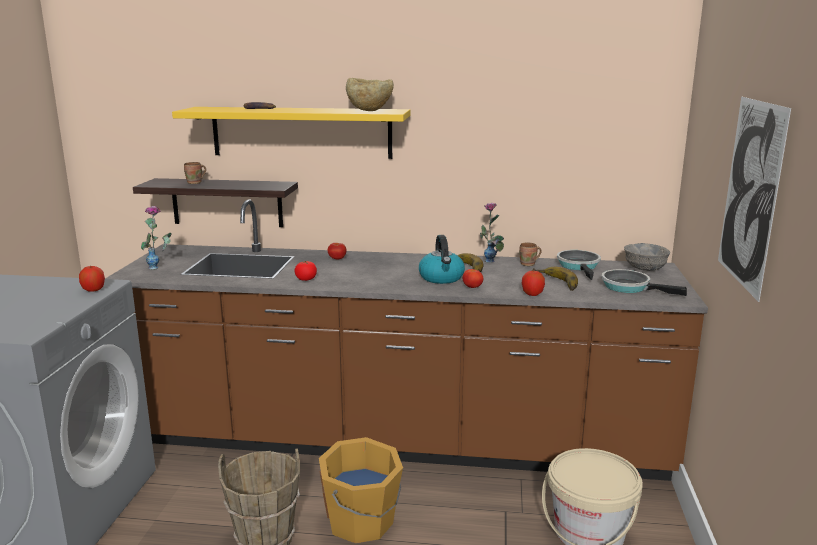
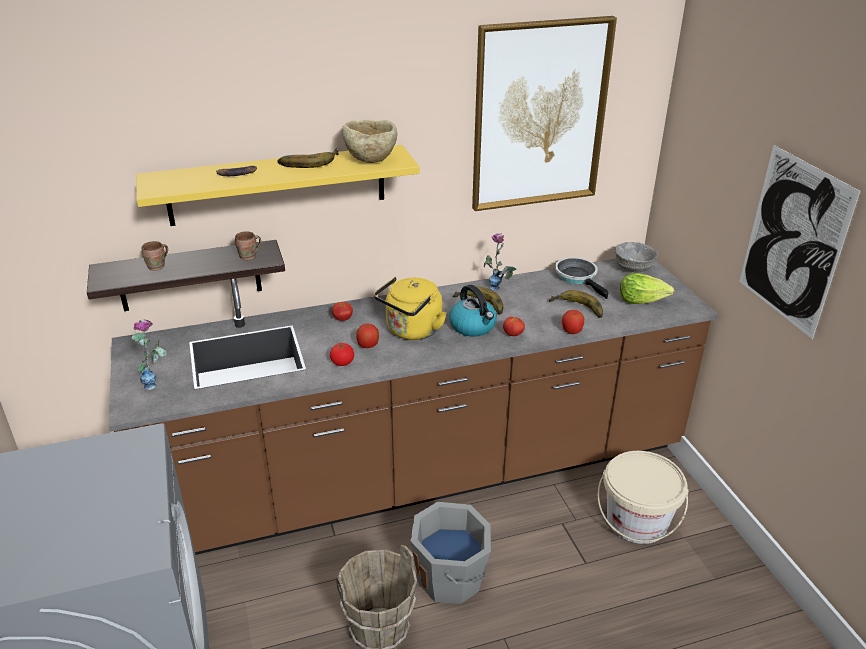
camera: 25 degrees left, 15 degrees up
(93, 290) = (140, 453): apple -> apple (368, 345)
(321, 109) = (308, 161): none -> banana
(362, 521) = (451, 578): orange bucket -> grey bucket
(385, 272) = (412, 331): none -> yellow kettle
(528, 264) = (533, 285): brown mug -> brown mug (249, 257)
(544, 96) = (539, 115): none -> picture
(629, 287) = (641, 300): frying pan -> lettuce

